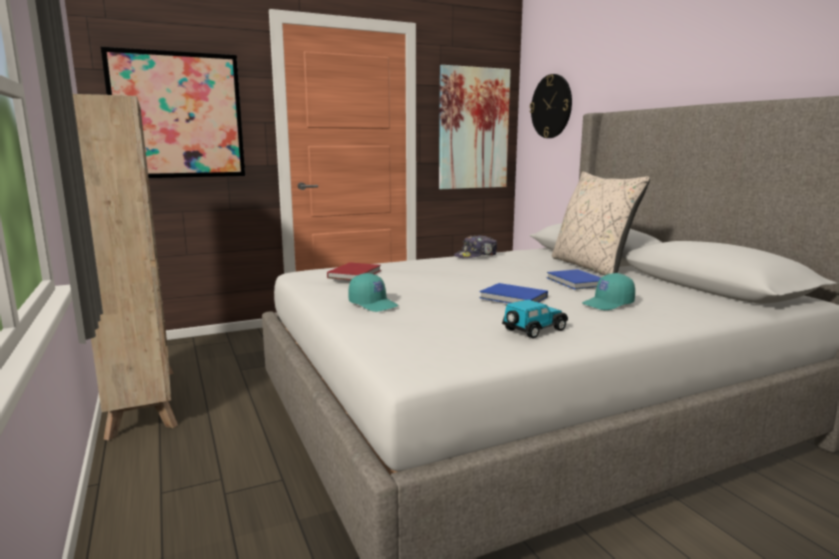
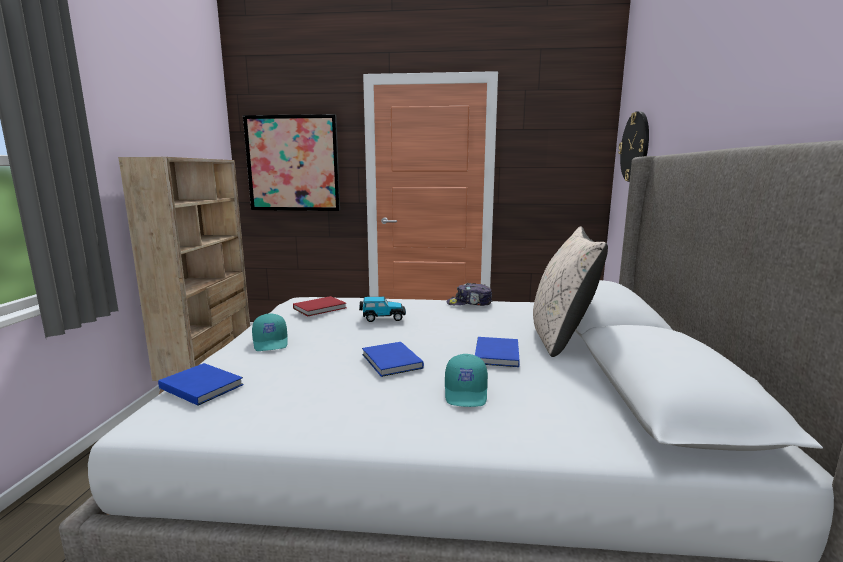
camera: 30 degrees right, 0 degrees up
(397, 339) = (201, 385): none -> blue book
(473, 129) = (558, 170): picture -> none
(533, 330) = (322, 407): toy car -> toy car (382, 317)
(608, 304) = (466, 393): turquoise cap -> turquoise cap turned 90 degrees counterclockwise

